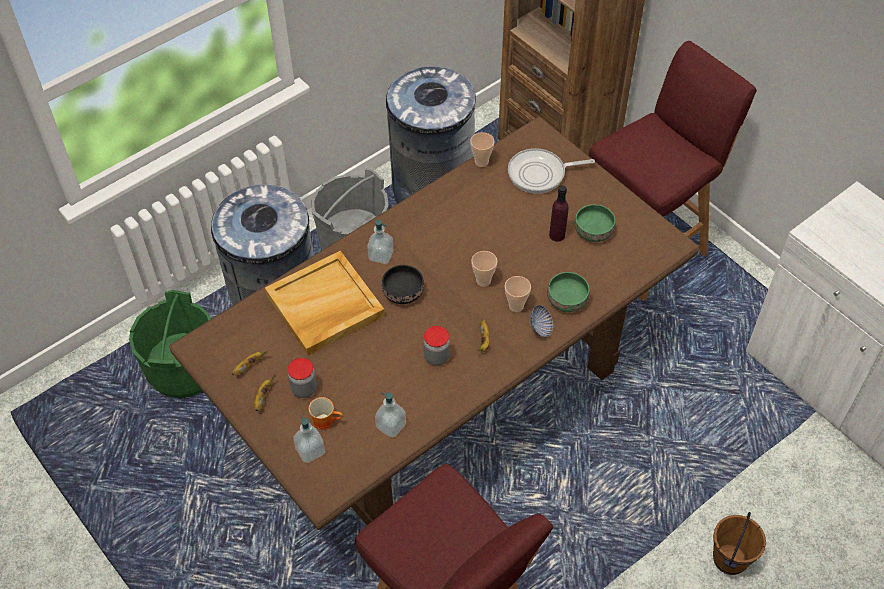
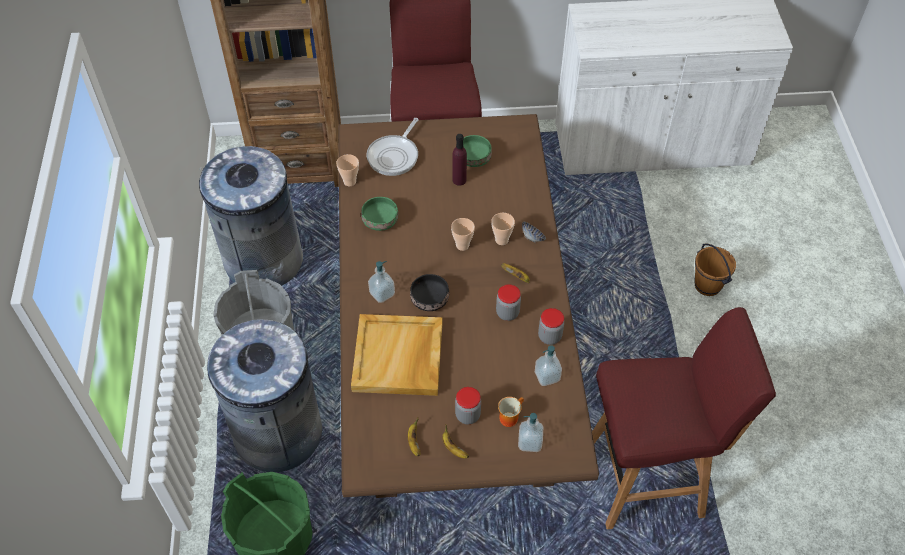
camera: 55 degrees left, 0 degrees up
(437, 404) = (549, 336): none -> jar
(568, 300) = (521, 208): green bowl -> green bowl (381, 220)

